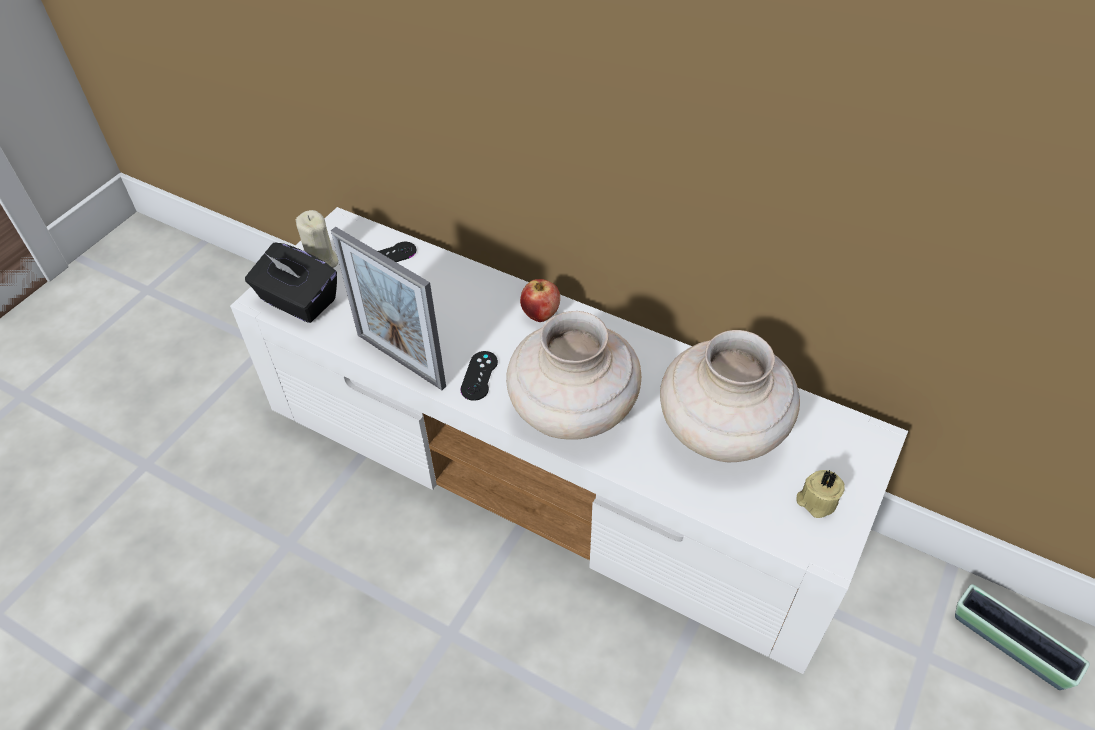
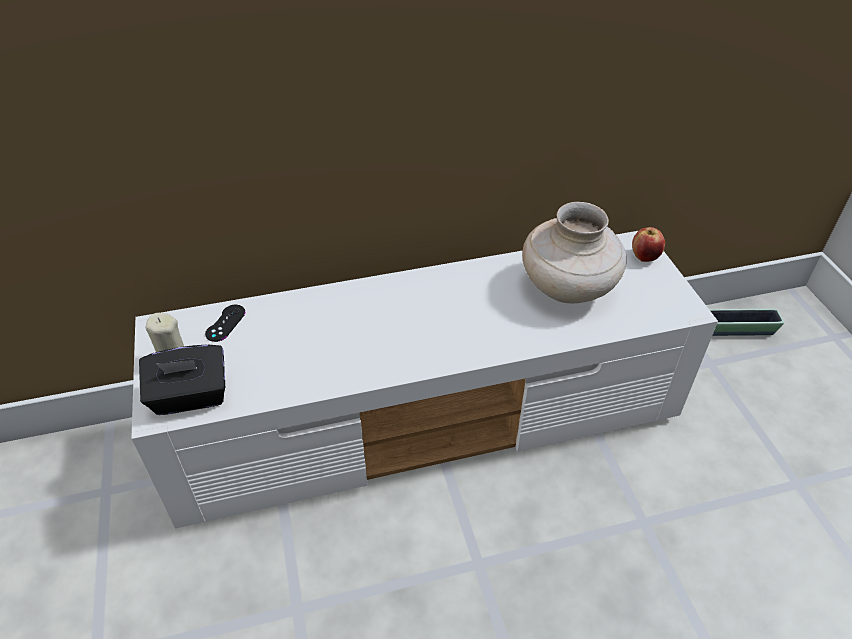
camera: 45 degrees left, 5 degrees down
(400, 360) = (325, 381): picture frame -> none
(479, 376) = (392, 354): black game controller -> none
(540, 314) = (384, 293): apple -> apple (645, 257)
(572, 412) = (477, 335): beige vase -> none
(816, 501) = (653, 290): beige candle -> none

